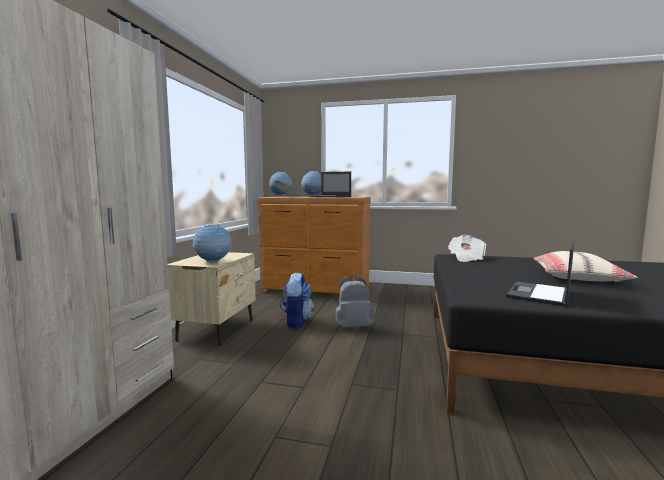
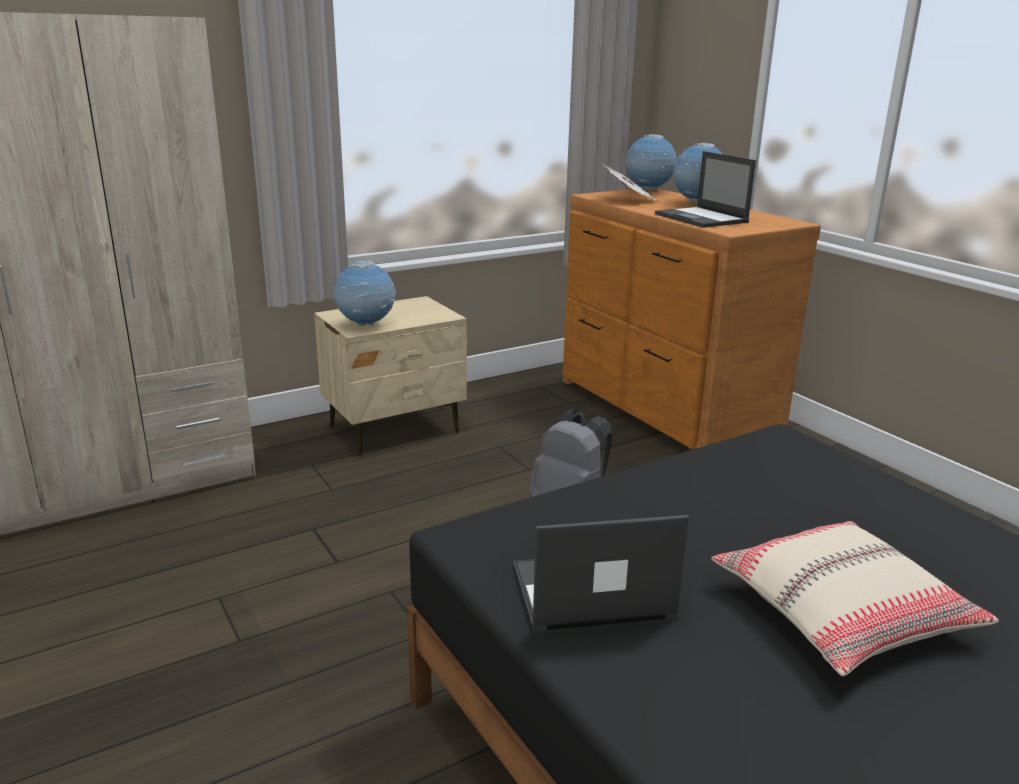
camera: 45 degrees right, 15 degrees up
(296, 322) = (508, 461): backpack -> none
(466, 258) = (794, 459): newspaper -> none

